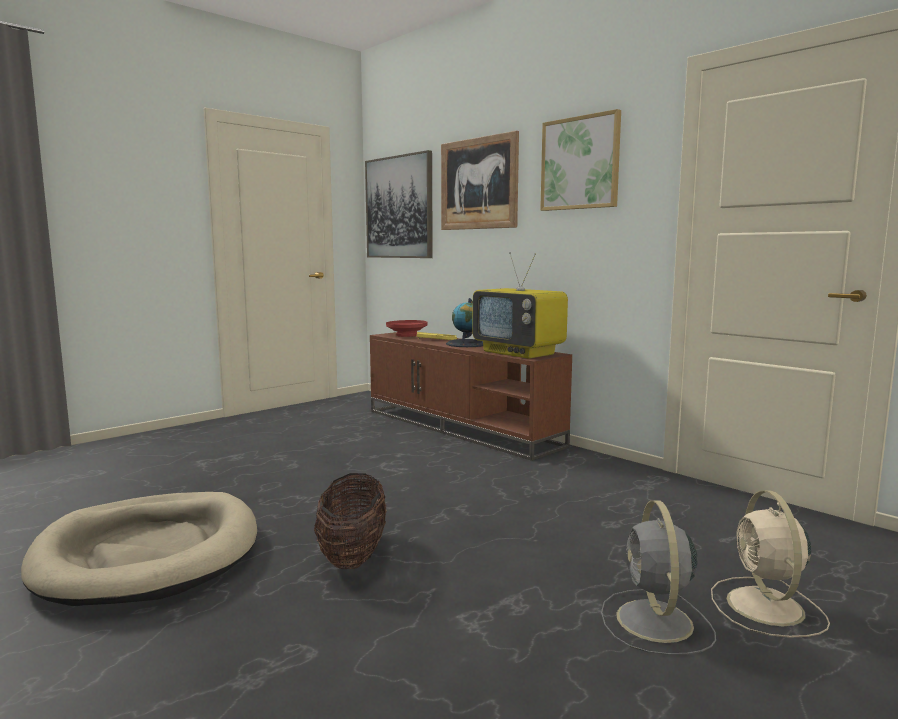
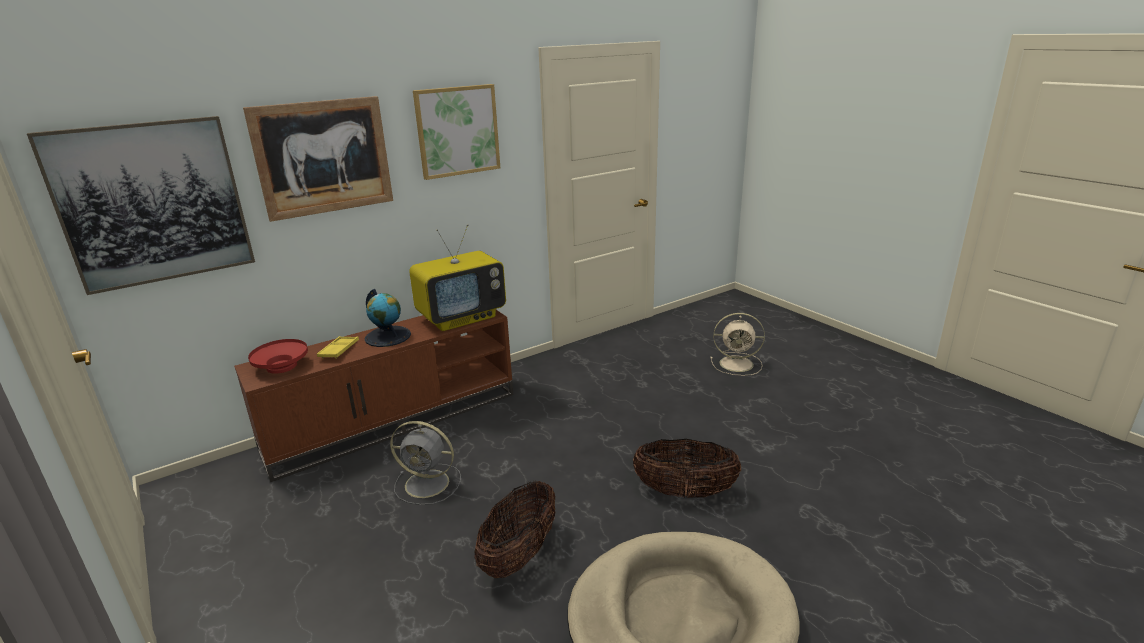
camera: 80 degrees left, 15 degrees up
(269, 485) = (519, 554): none -> basket
(655, 623) = (755, 394): grey fan -> grey fan (429, 484)

